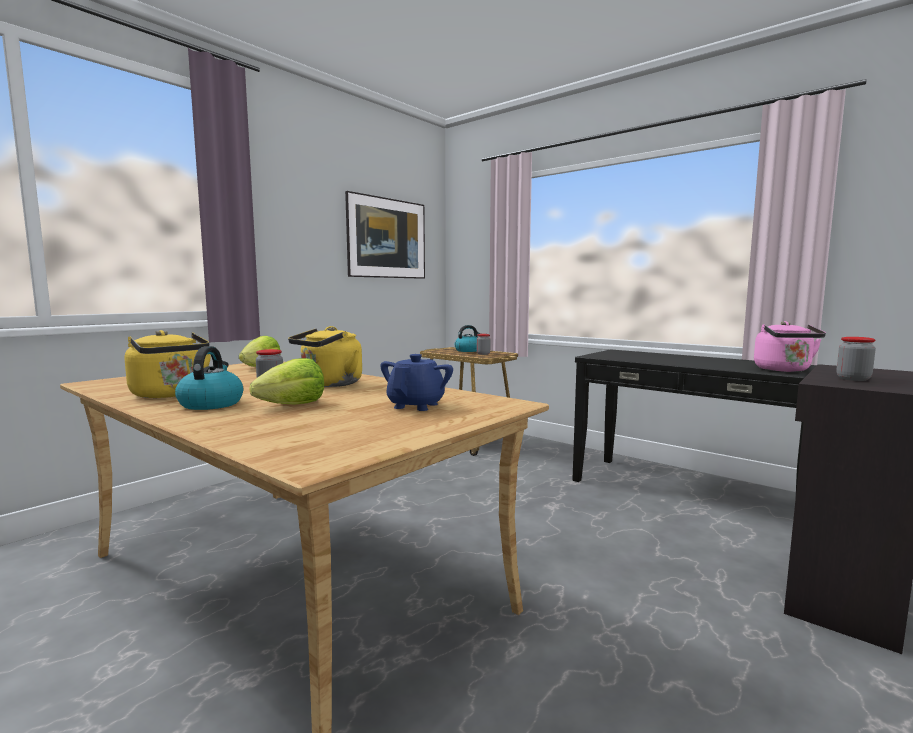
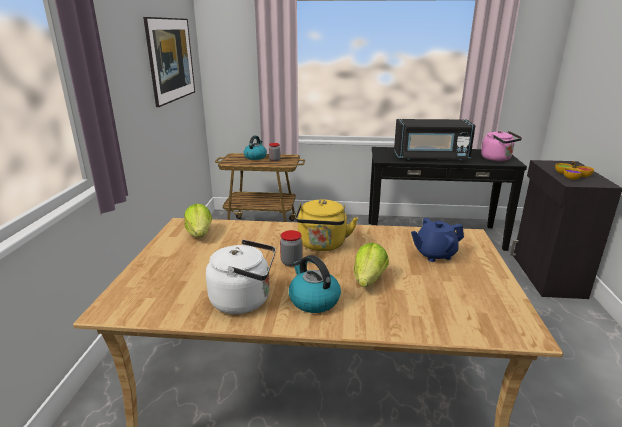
camera: 35 degrees left, 15 degrees up
(170, 394) = (244, 300): yellow kettle -> white kettle
(416, 405) = (434, 254): blue teapot -> blue teapot turned 90 degrees counterclockwise
(669, 360) = (431, 157): none -> black microwave
(853, 379) = (572, 176): jar -> bowl

